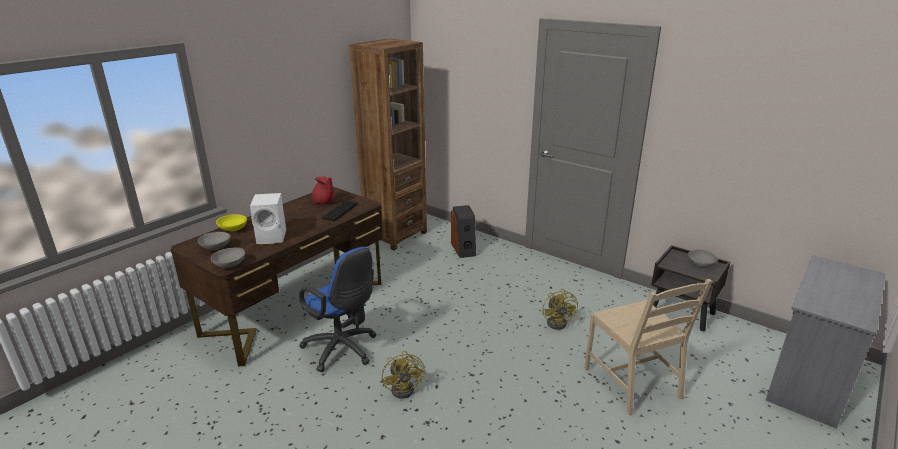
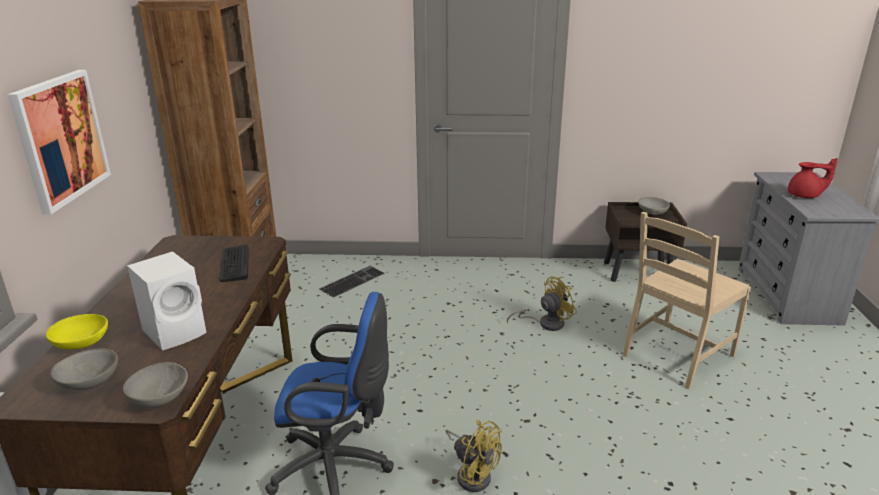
camera: 35 degrees left, 0 degrees up
(270, 120) = (61, 139): none -> picture
(324, 202) = (190, 258): red teapot -> red teapot (805, 196)
(464, 249) = (352, 280): speaker -> keyboard
(559, 322) = (545, 323): yellow fan -> yellow fan turned 75 degrees counterclockwise
(633, 383) = (677, 355): beige chair -> beige chair turned 105 degrees clockwise

